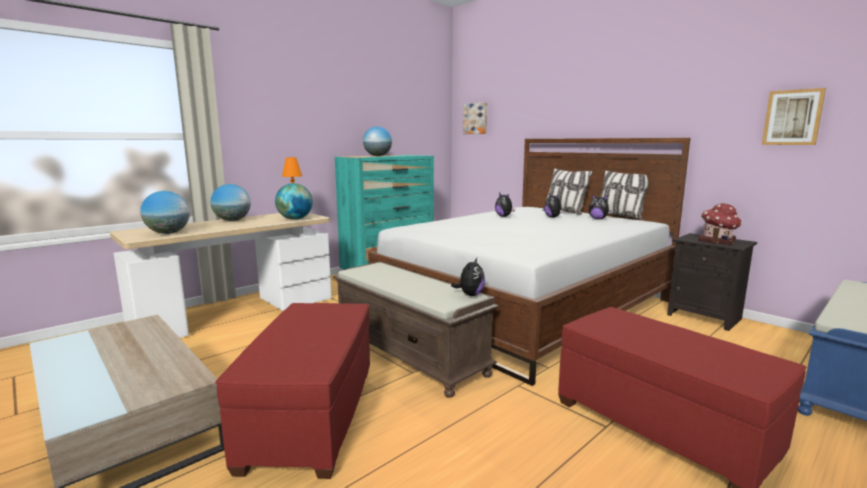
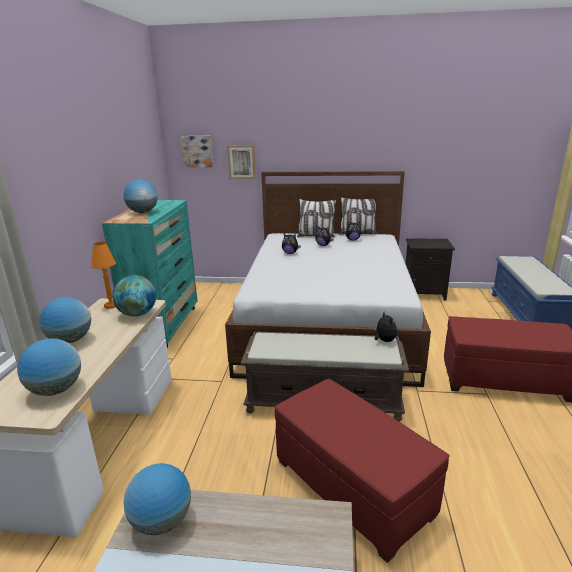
camera: 40 degrees left, 10 degrees up
(126, 332) = (162, 521): none -> globe
(717, 241) = (432, 243): toy house -> none
(792, 117) = (465, 157): picture -> picture (241, 162)

